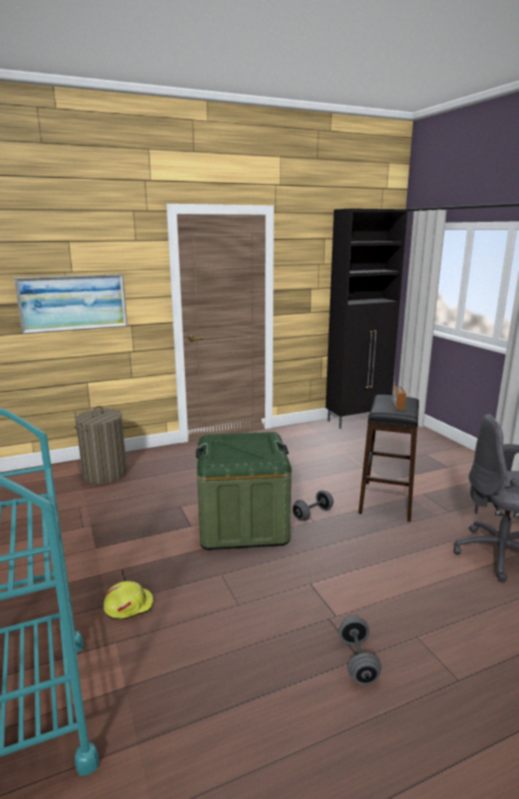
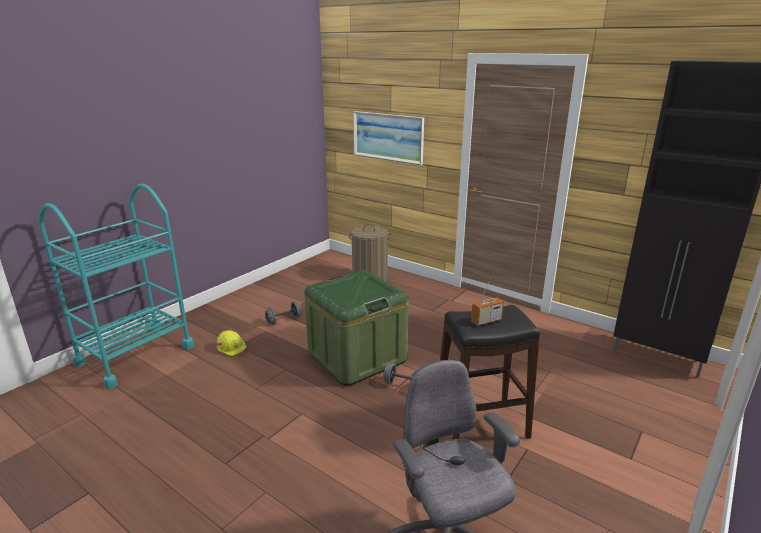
camera: 60 degrees right, 5 degrees up
(357, 661) = (221, 463): grey dumbbell -> grey dumbbell (284, 320)

